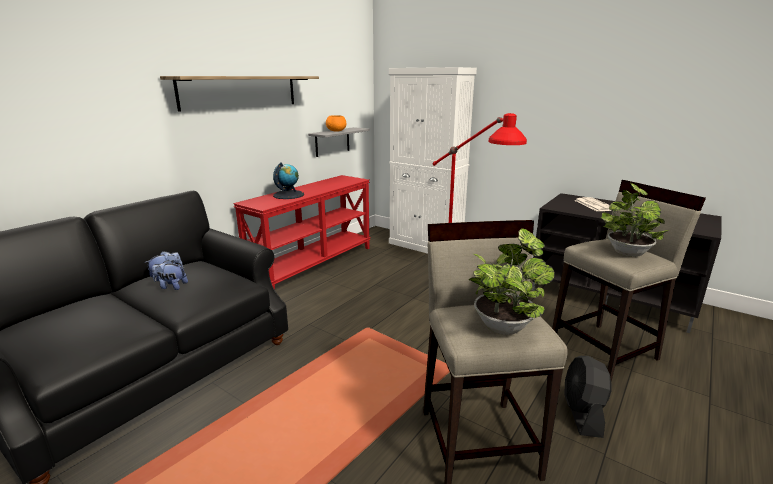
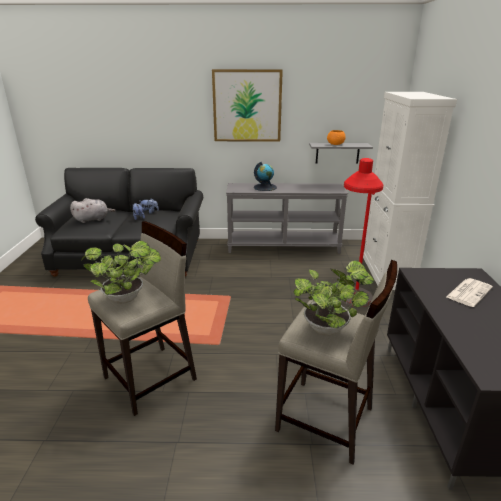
camera: 55 degrees right, 5 degrees up
(91, 323) = (93, 219): none -> grey plush toy
(240, 91) = (247, 106): shelf -> picture
(312, 264) = (283, 246): red console table -> grey console table
(582, 414) = (216, 421): black fan -> none

